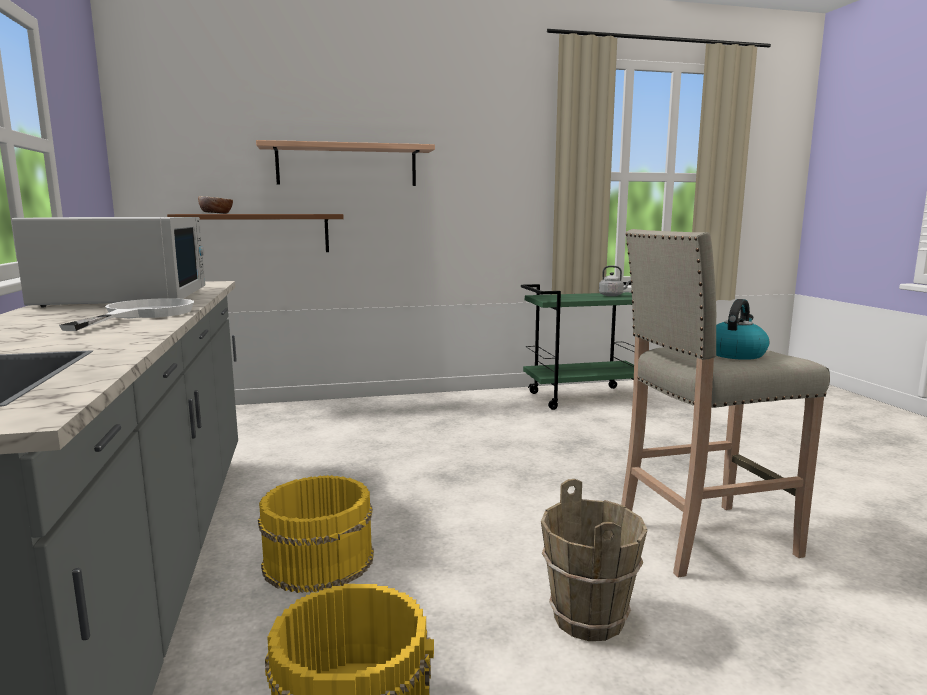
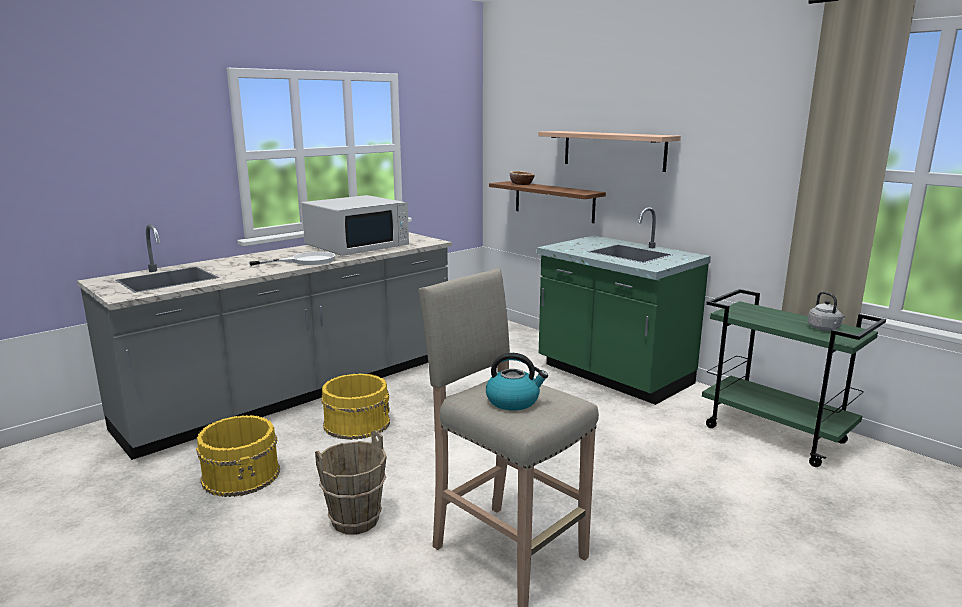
camera: 60 degrees right, 5 degrees up
(414, 408) = (613, 375): none -> green counter

